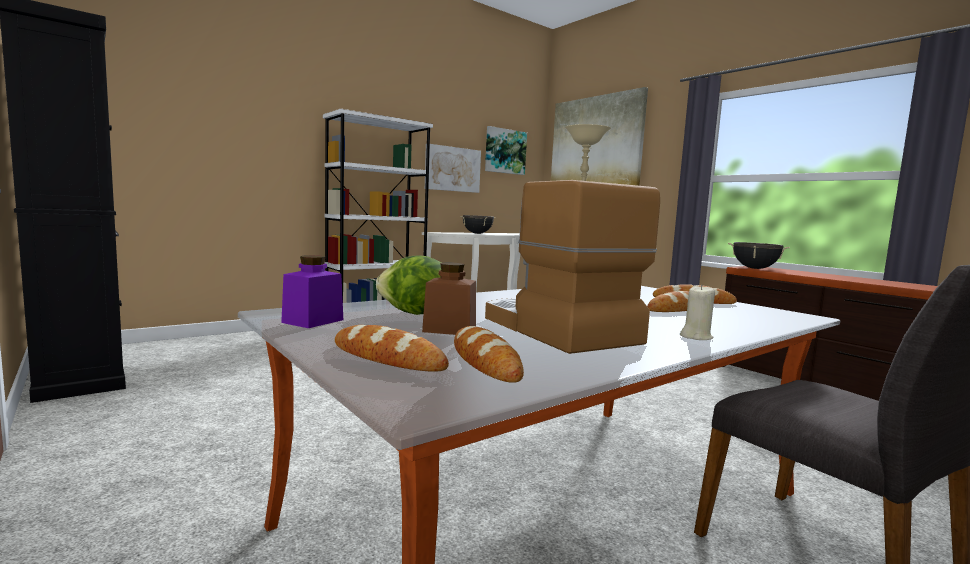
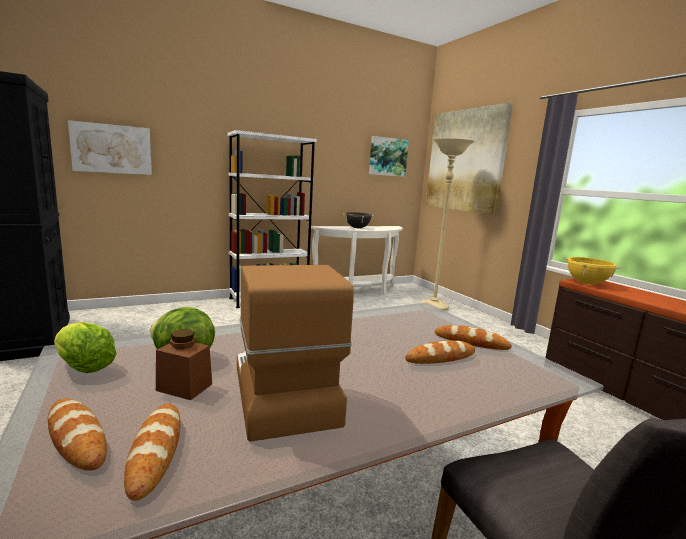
camera: 10 degrees right, 5 degrees up
(313, 321) = (83, 366): purple jar -> lettuce
(452, 169) = (339, 173): picture -> picture (112, 149)
(696, 337) = (409, 415): beige candle -> none
(755, 268) = (586, 283): black cooking pot -> yellow cooking pot

